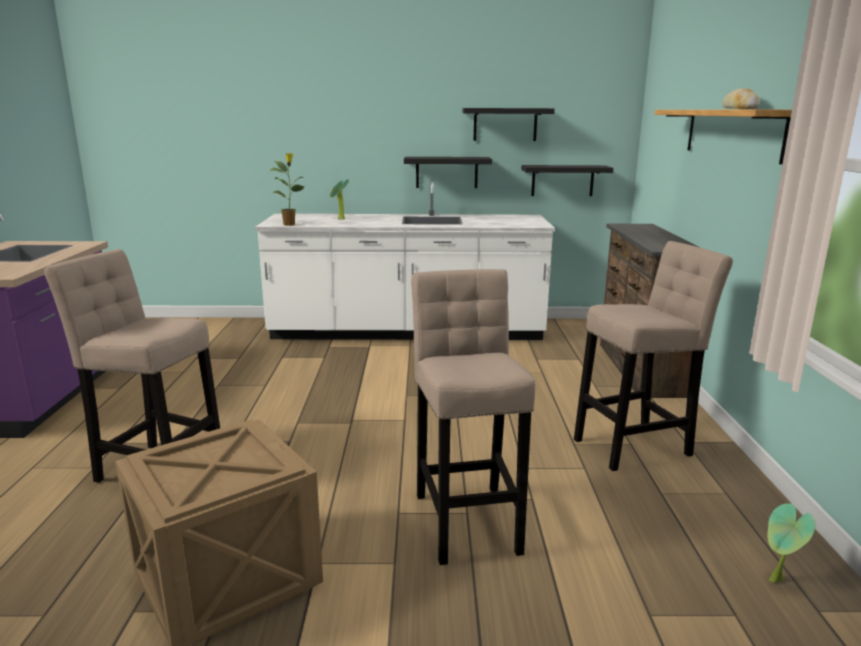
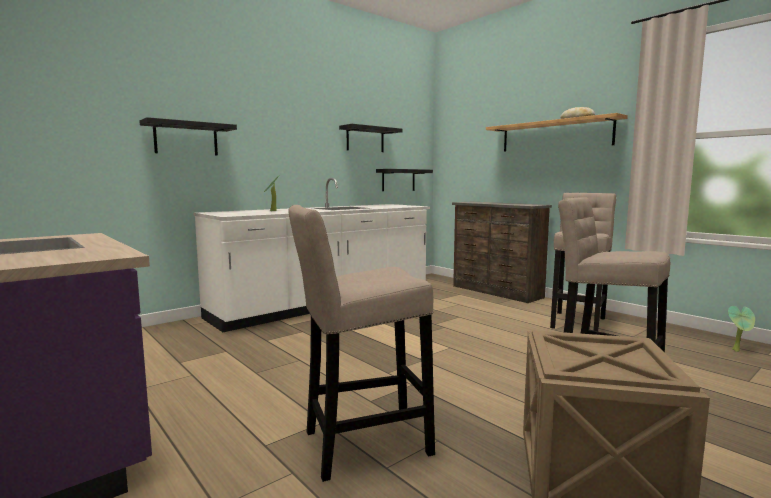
camera: 40 degrees left, 10 degrees down
(290, 224) = (248, 214): potted plant -> none
(446, 172) = (330, 174): black shelf -> black shelf (186, 139)

